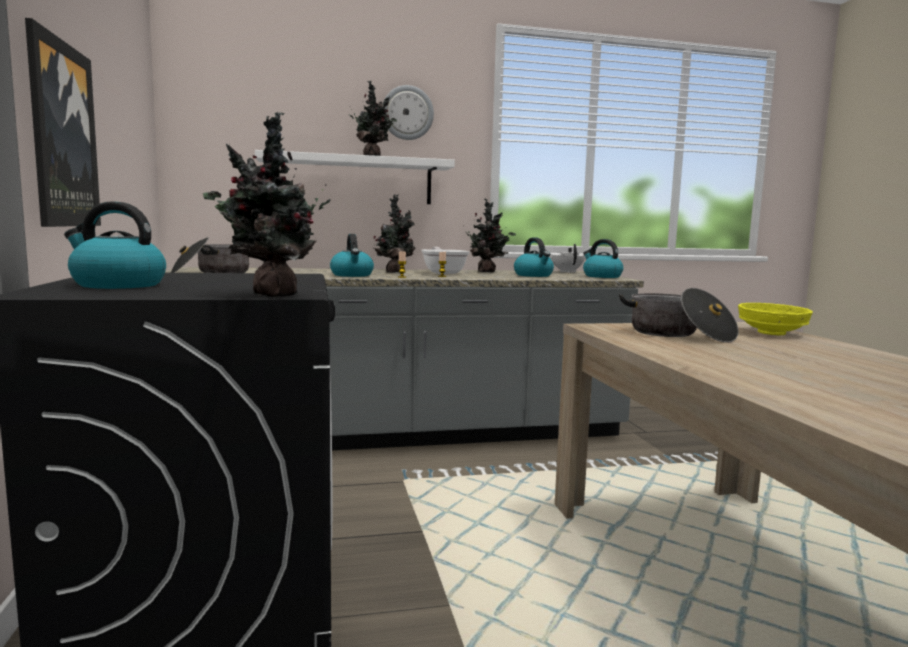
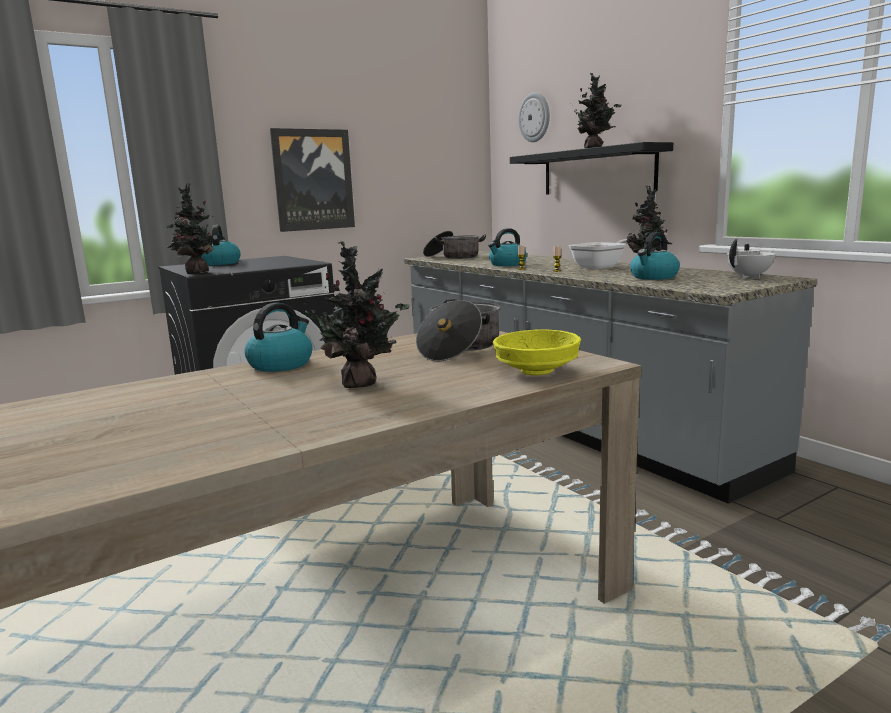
camera: 70 degrees right, 5 degrees up
(355, 180) = (597, 171): white shelf -> black shelf
(395, 272) = (561, 264): potted plant -> potted plant (361, 384)
(407, 113) = (639, 93): wall clock -> wall clock (535, 117)
(601, 276) = (725, 286): kettle -> kettle (281, 364)

